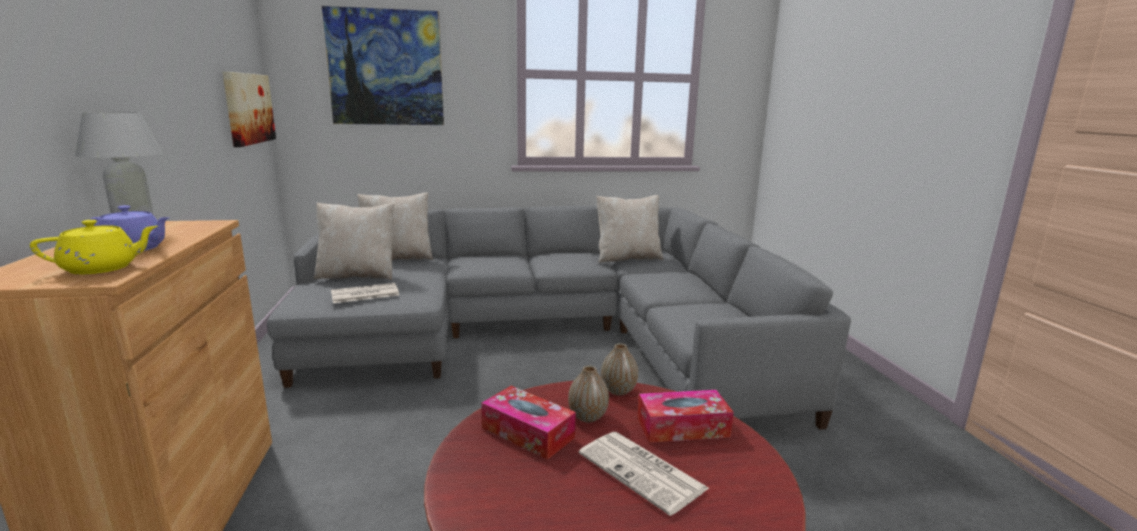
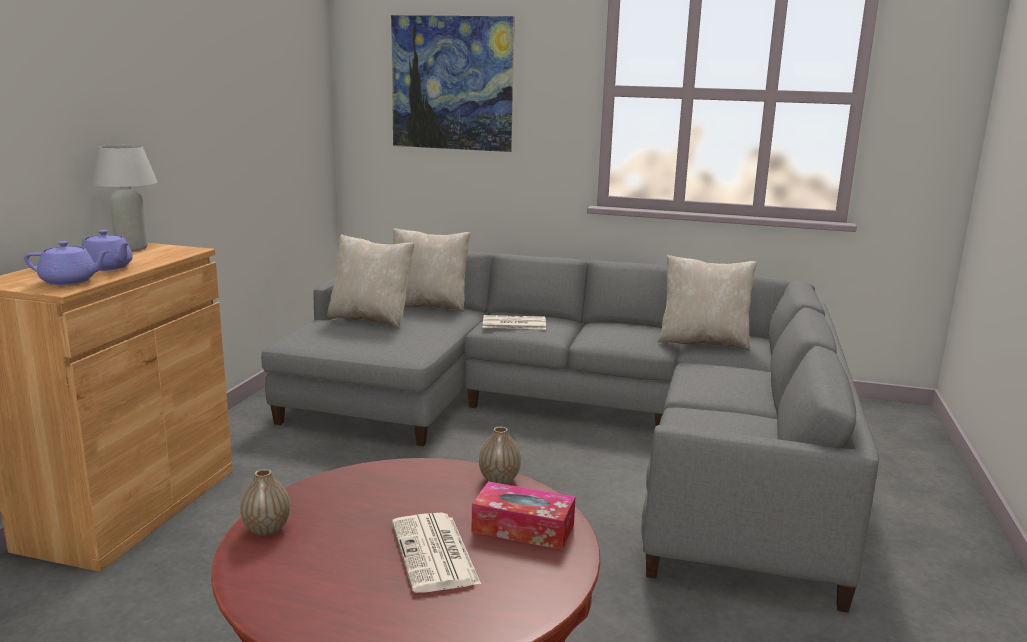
camera: 25 degrees right, 0 degrees up
(102, 268) = (70, 281): yellow teapot -> purple teapot
(248, 108) = (300, 129): picture -> none
(364, 294) = (360, 339): newspaper -> newspaper (513, 323)
(527, 432) = (369, 495): tissue box -> none
(587, 417) = (440, 496): vase -> vase (266, 529)

